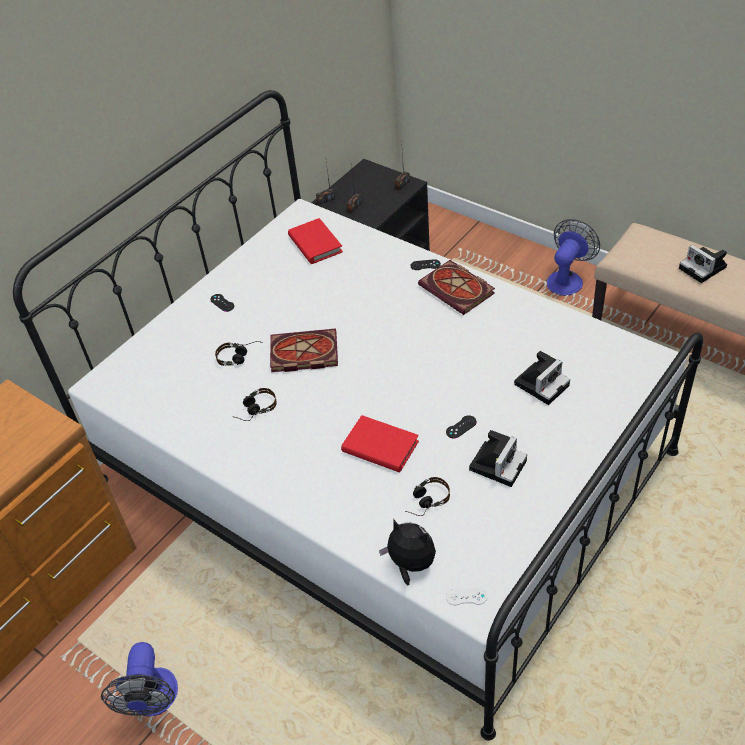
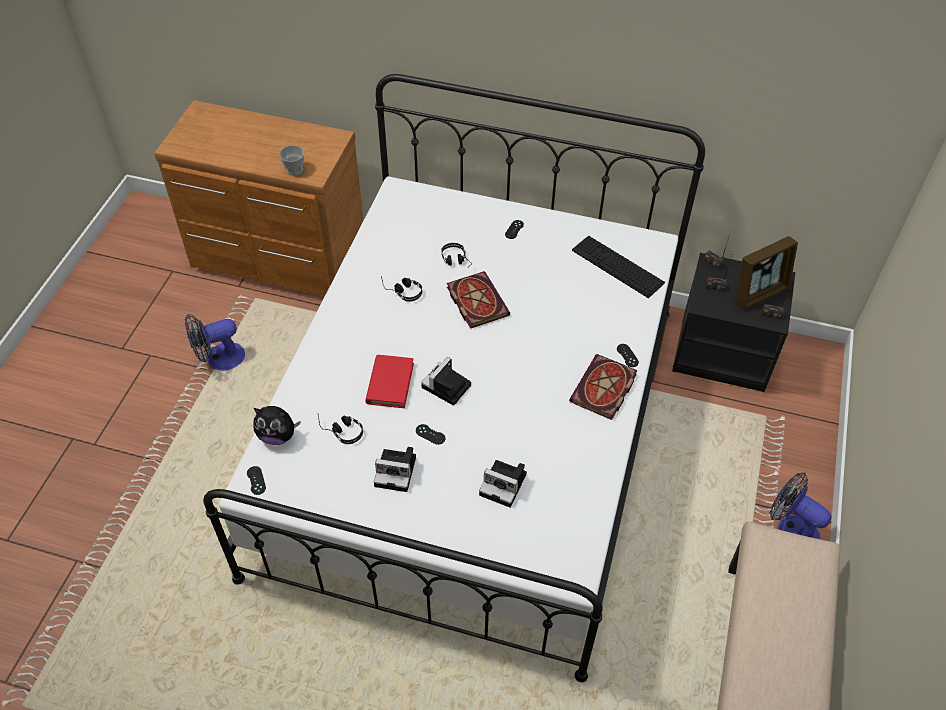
camera: 65 degrees right, 5 degrees up
(31, 447) = (294, 170): none -> cup
(315, 244) = (617, 266): red book -> keyboard
(376, 184) = (759, 293): none -> picture frame
(410, 565) = (277, 436): plush toy -> plush toy turned 90 degrees clockwise
(466, 597) = (256, 480): white game controller -> black game controller
(567, 279) = (790, 529): fan -> fan turned 150 degrees counterclockwise
(704, 268) = (785, 626): camera -> camera (445, 387)

